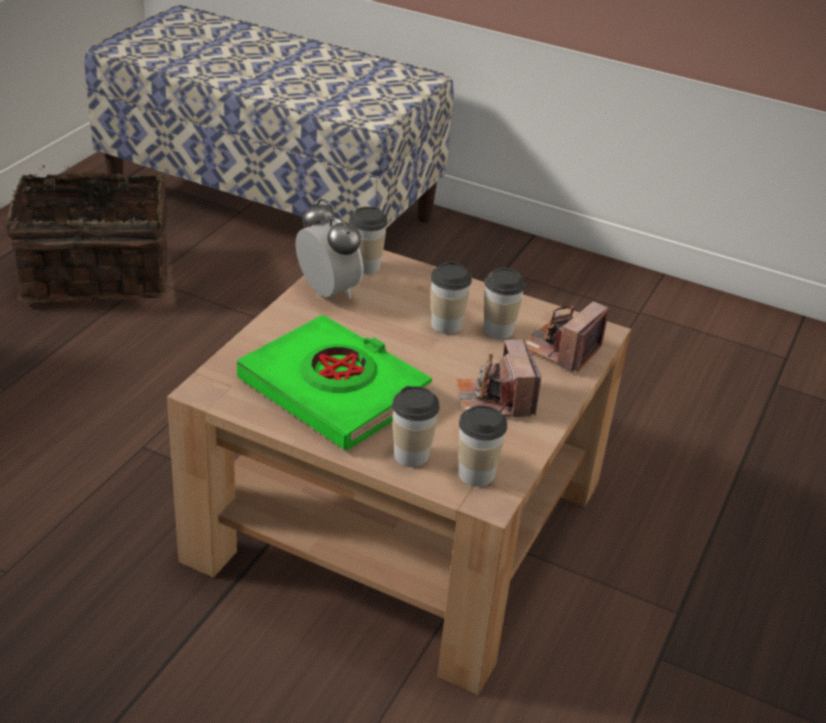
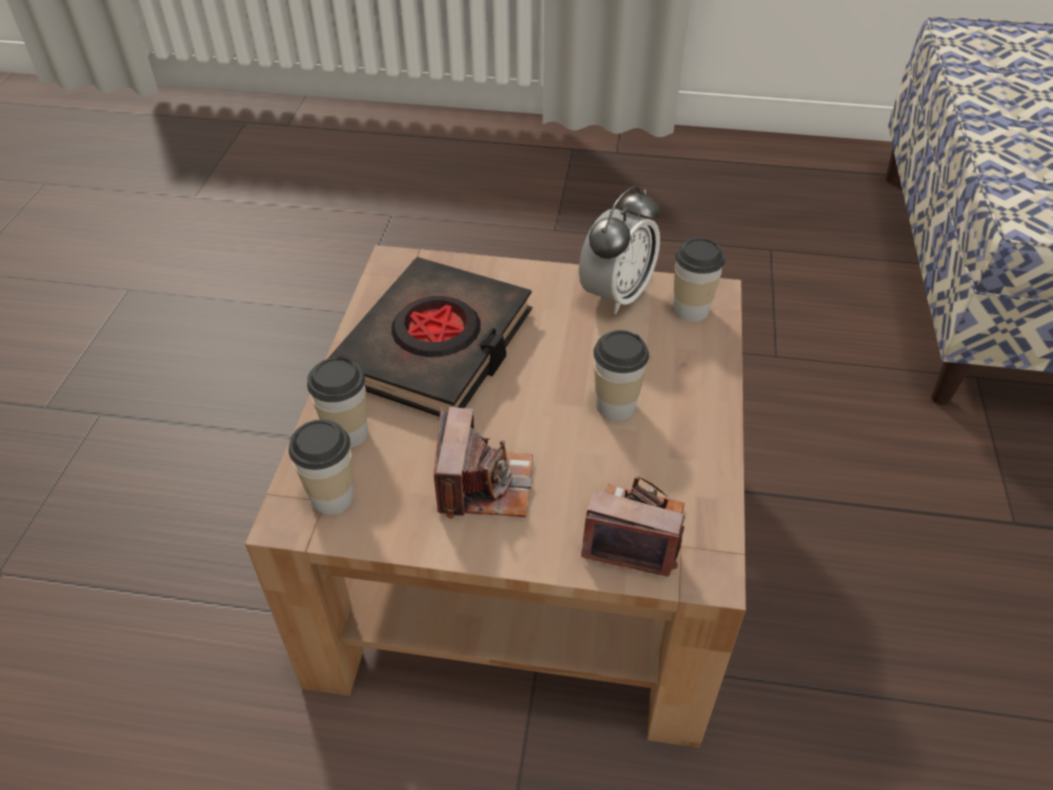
camera: 75 degrees right, 10 degrees up
(97, 273) = (749, 217): basket -> none
(334, 390) = (436, 346): green book -> black book
(495, 400) = (483, 484): camera -> camera turned 120 degrees clockwise
(498, 330) = (637, 456): cup -> none

